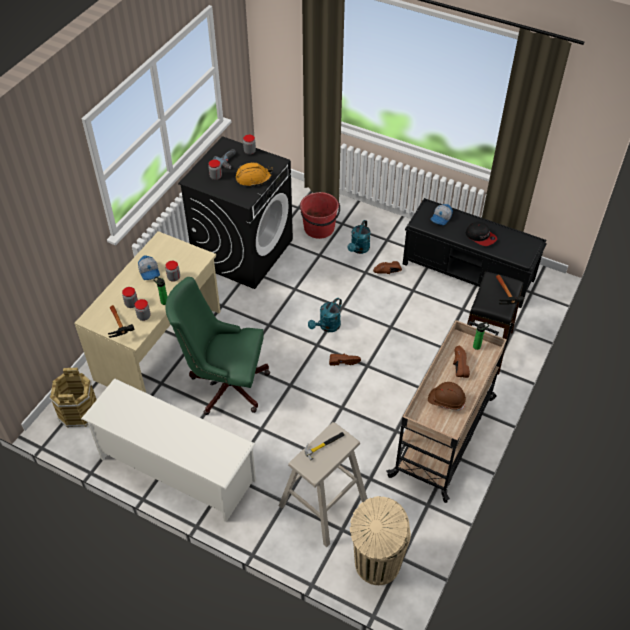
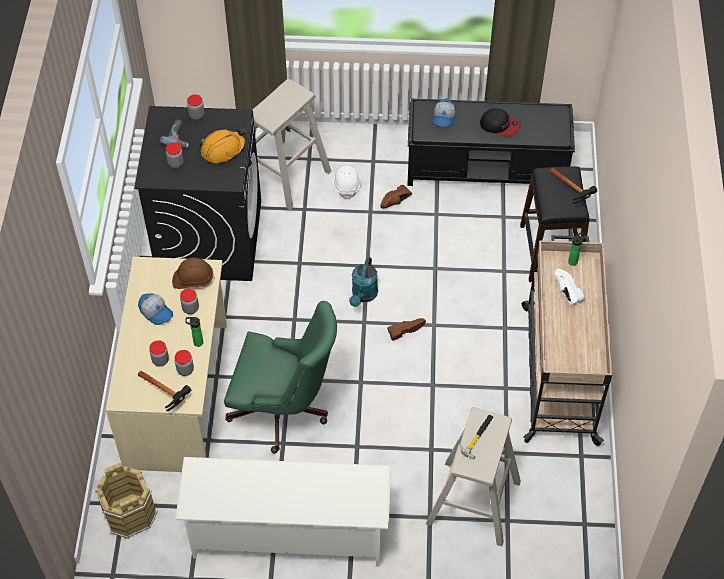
camera: 25 degrees left, 5 degrees up
(224, 384) = (284, 411): green office chair -> green office chair turned 150 degrees counterclockwise
(319, 228) = (285, 175): red bucket -> beige stool
(359, 249) = (347, 185): turquoise watering can -> white hard hat
(376, 564) = (562, 542): beige trash can -> none
(446, 401) = (573, 336): brown hard hat -> brown hard hat (193, 280)
(457, 366) = (565, 292): brown shoe -> white shoe

